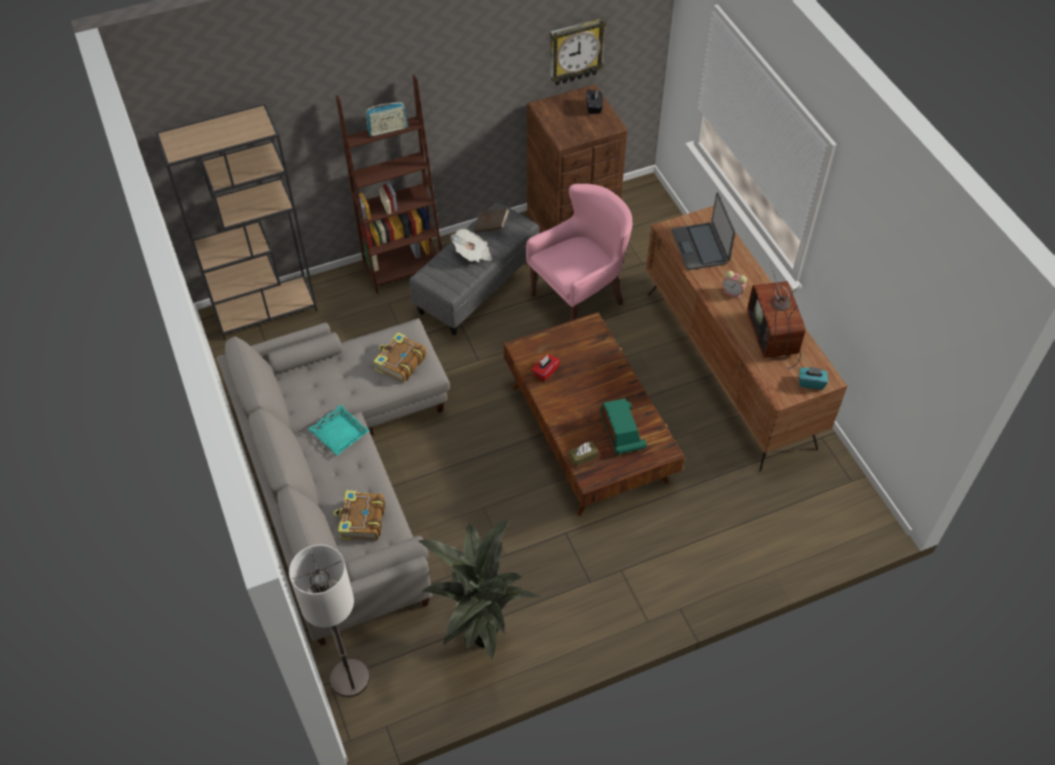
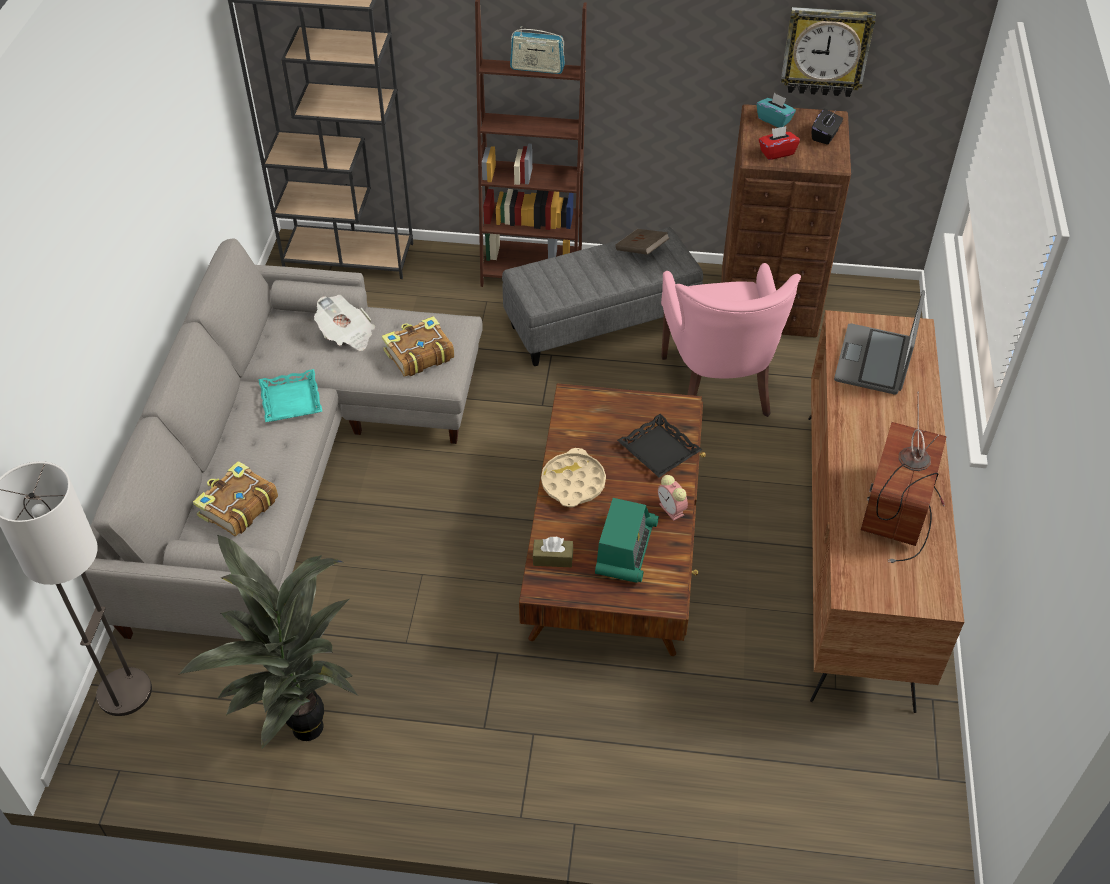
camera: 30 degrees right, 5 degrees down
(472, 254) = (595, 272): newspaper -> newspaper (347, 334)
(545, 372) = (582, 437): red tissue box -> red tissue box (777, 152)
(561, 404) = (573, 483): none -> beige tray
(579, 299) = (716, 388): pink armchair -> pink armchair turned 90 degrees clockwise
(597, 359) = (659, 450): none -> black tray
(733, 292) = (879, 433): alarm clock -> alarm clock (672, 510)
(811, 382) = (910, 593): turquoise tissue box -> turquoise tissue box (774, 120)

